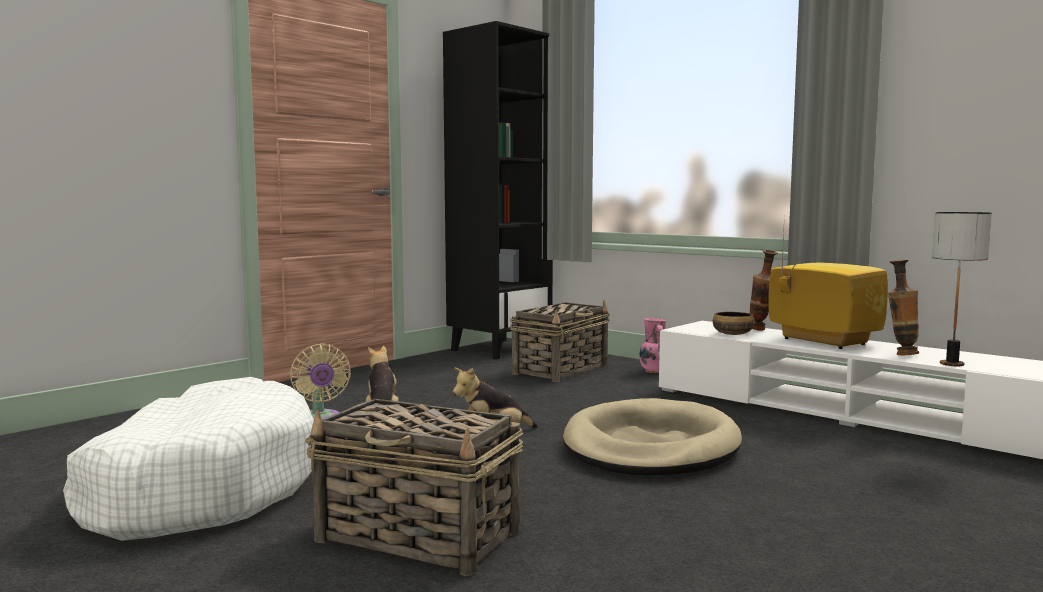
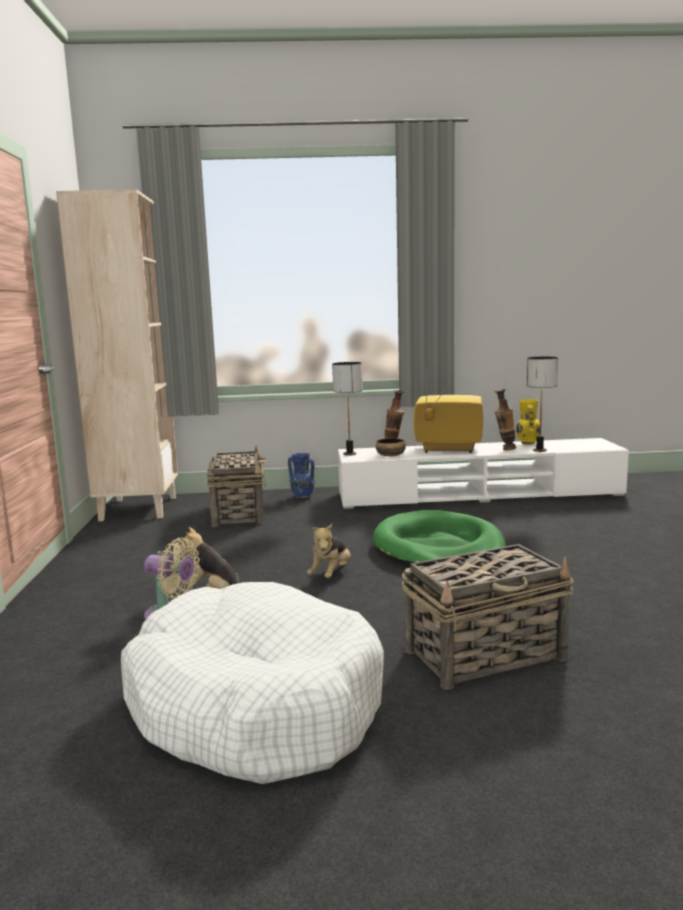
camera: 45 degrees left, 5 degrees up
(499, 349) = (138, 508): black bookcase -> beige bookcase
(650, 447) = (438, 548): beige dog bed -> green dog bed
(653, 371) = (302, 496): pink vase -> blue vase
(694, 325) = (349, 454): none -> table lamp
(967, 355) = (527, 443): none -> yellow vase

